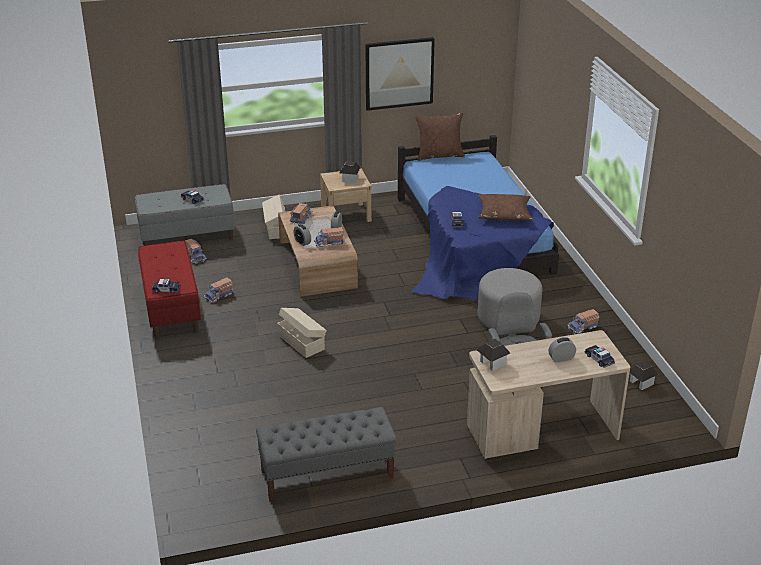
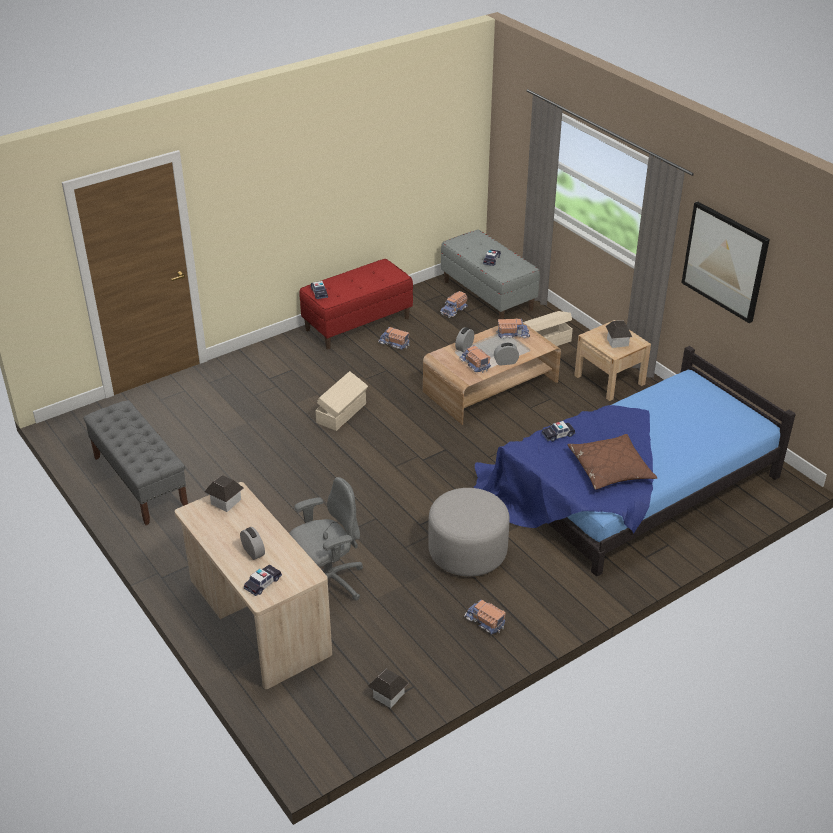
camera: 70 degrees right, 5 degrees up
(439, 155) = (726, 389): brown pillow -> none

